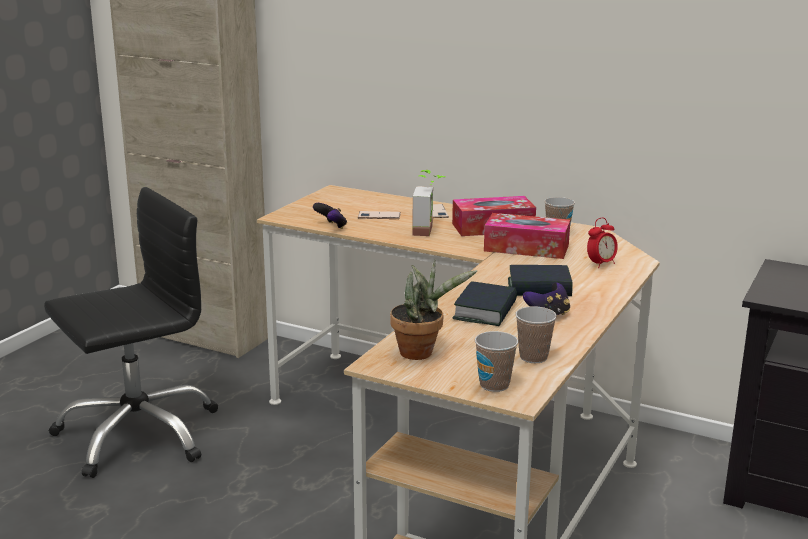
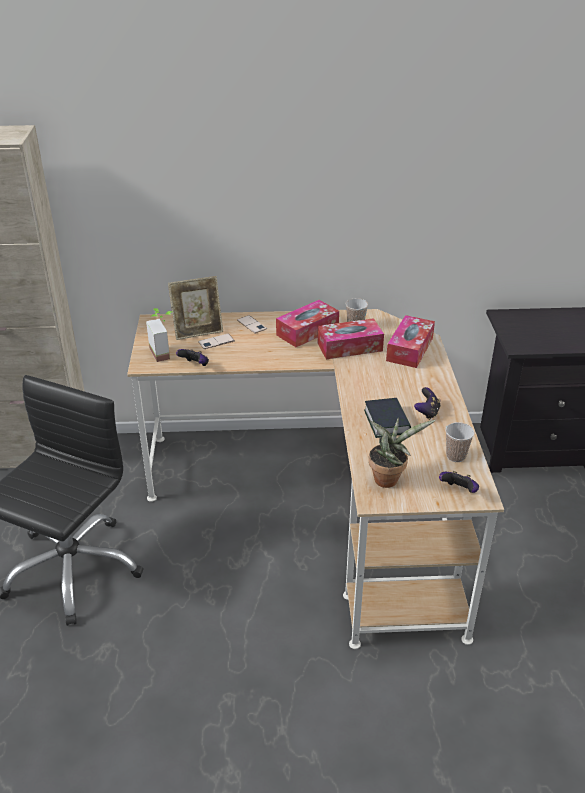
camera: 30 degrees left, 15 degrees up
(370, 205) = (198, 331): none -> picture frame
(429, 230) = (268, 347): potted plant -> potted plant (165, 352)
(494, 385) = (459, 491): cup -> game controller
(539, 288) = (396, 387): book -> none
(601, 264) = (409, 349): alarm clock -> tissue box

